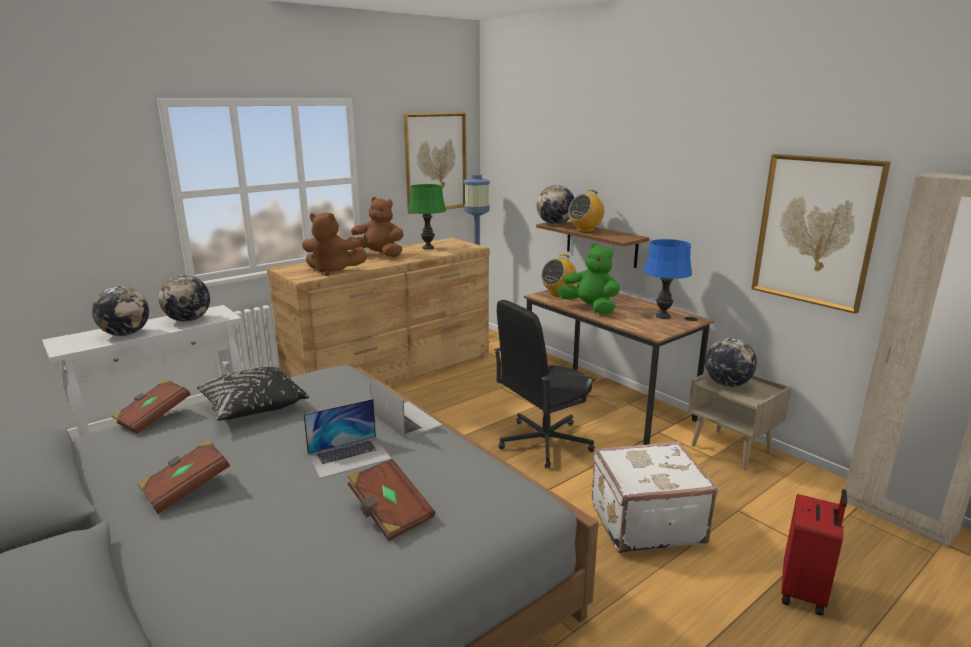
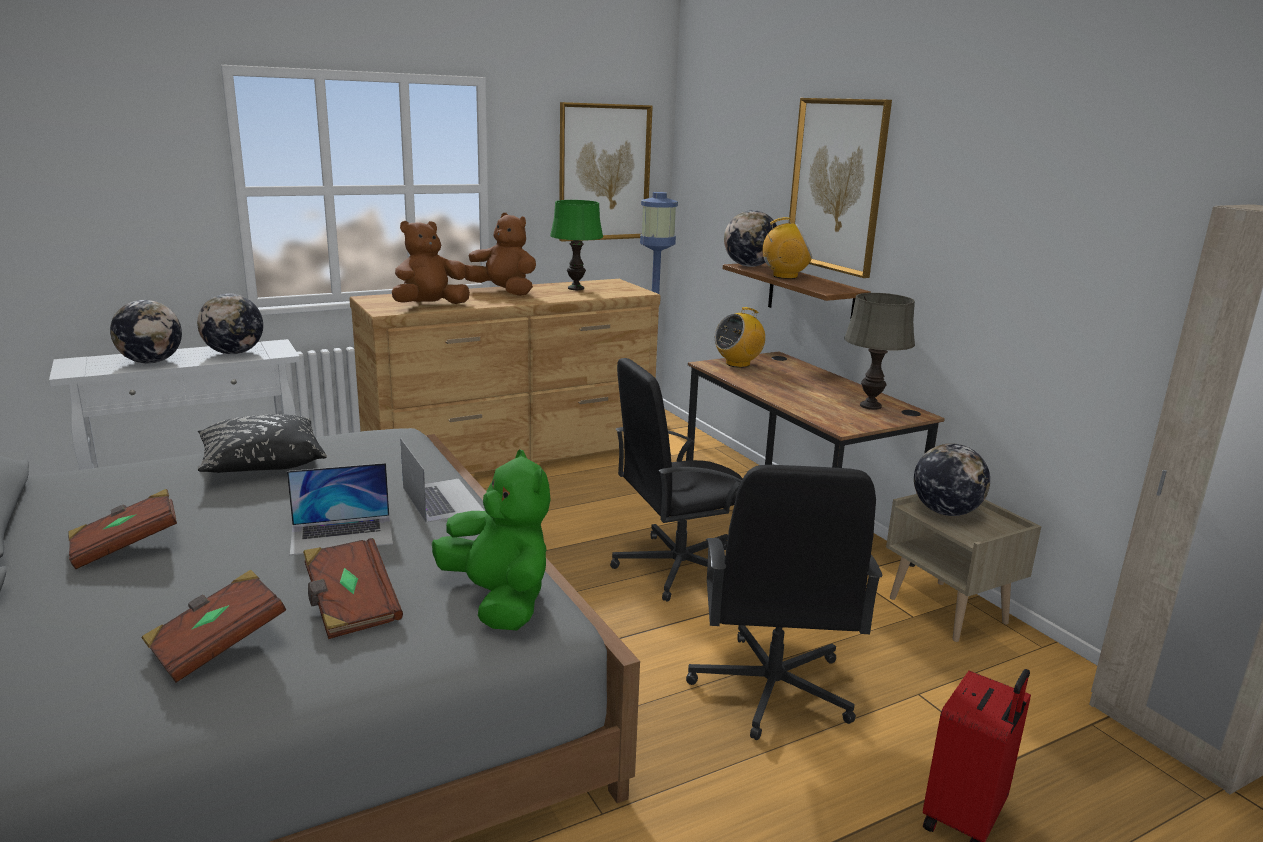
camera: 10 degrees right, 0 degrees up
(153, 417) = (138, 462): brown book -> brown book (217, 645)
(333, 271) = (430, 306): brown plush toy -> brown plush toy turned 120 degrees clockwise
(585, 230) = (784, 276): radio -> radio turned 150 degrees counterclockwise
(590, 308) = (770, 386): green plush toy -> green plush toy (499, 600)
(645, 522) = (771, 689): white suitcase -> black office chair
(663, 316) = (870, 406): blue table lamp -> grey table lamp
(815, 231) = (1088, 291): picture -> picture (837, 185)

